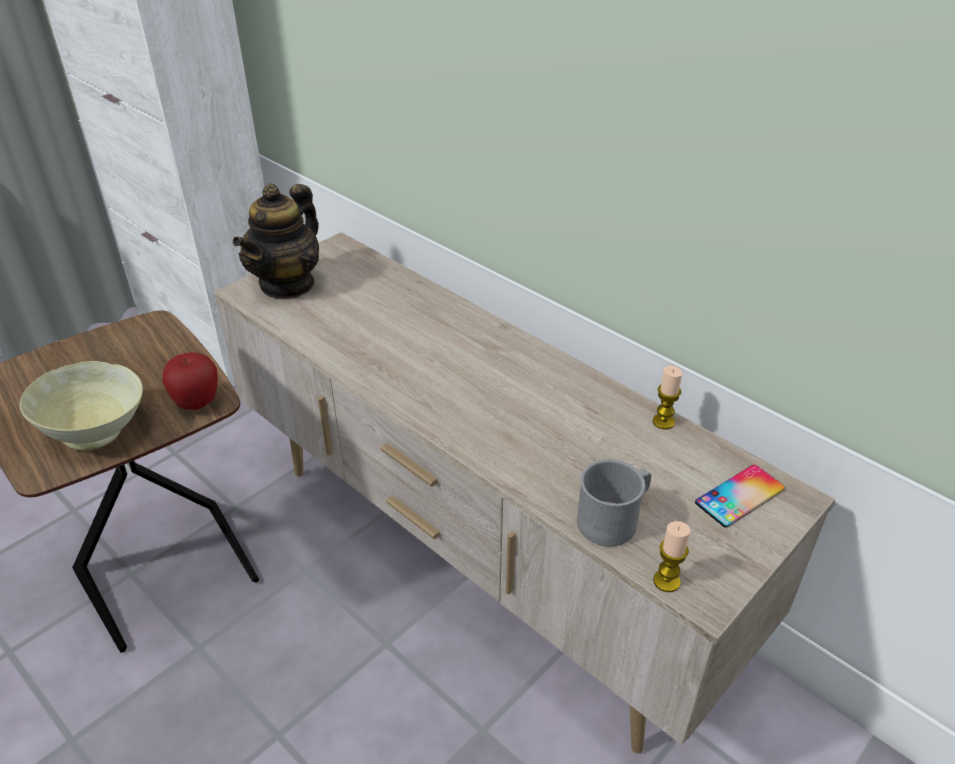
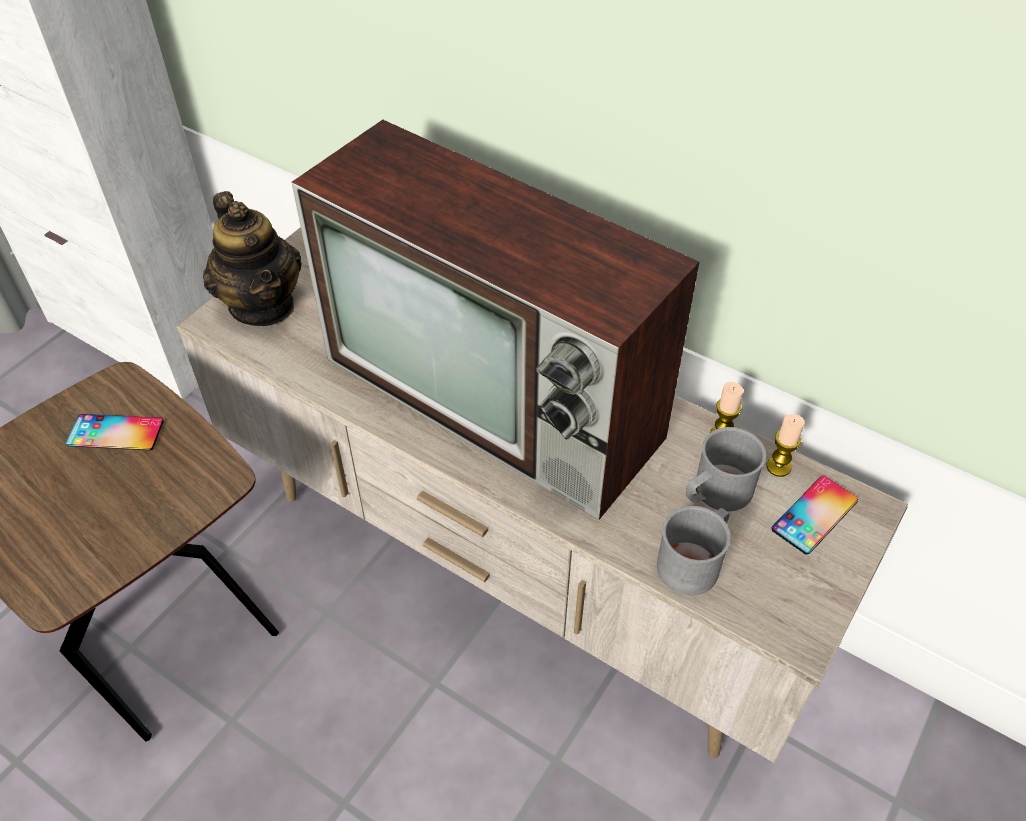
camera: 10 degrees left, 10 degrees up
(97, 433) = (102, 539): beige bowl -> none
(136, 358) = (115, 433): none -> phone
(197, 403) = (207, 484): apple -> none
(287, 284) = (263, 305): teapot -> teapot turned 45 degrees counterclockwise
(466, 372) = (498, 399): none -> television
(647, 466) = (716, 493): none -> grey mug
(666, 581) = (760, 626): candle -> candle (778, 467)

